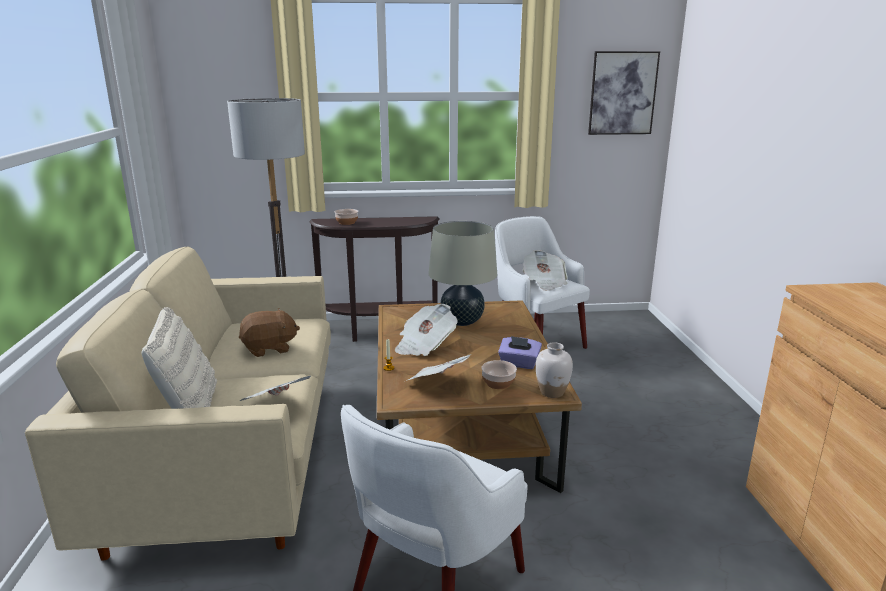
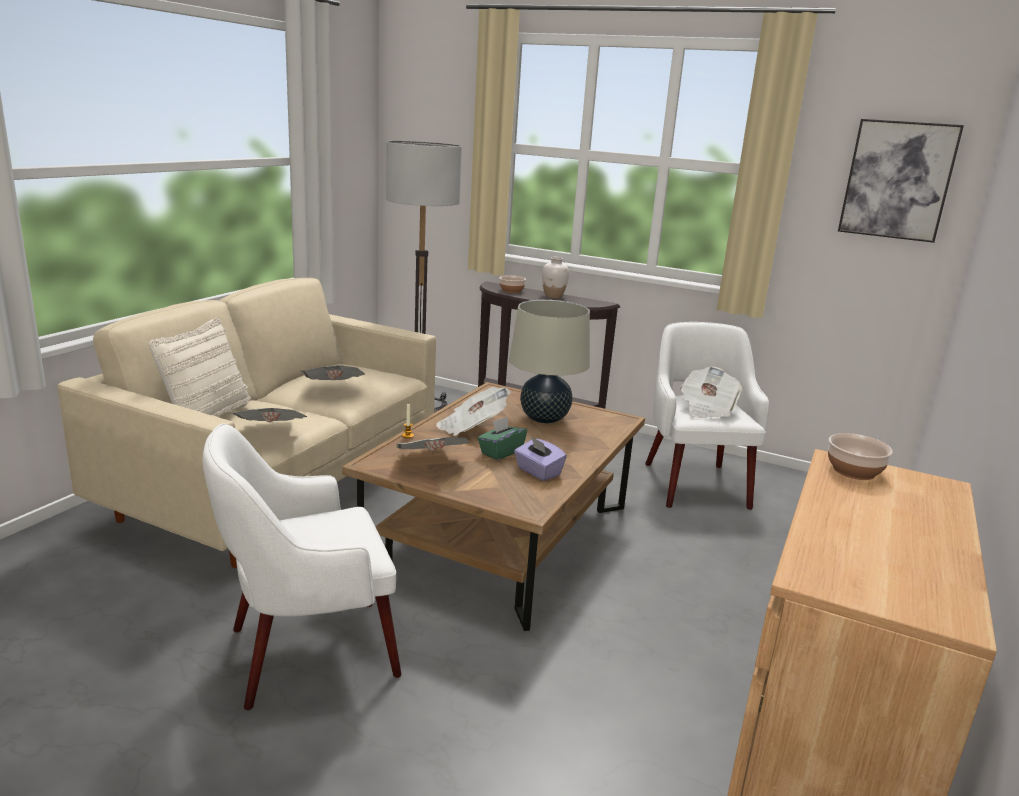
camera: 30 degrees right, 0 degrees up
(269, 348) = (333, 390): brown plush toy -> newspaper
(473, 357) = (501, 452): none -> green tissue box
(498, 383) = (488, 481): bowl -> bowl (854, 471)
(552, 392) = (527, 506): white vase -> white vase (553, 296)

